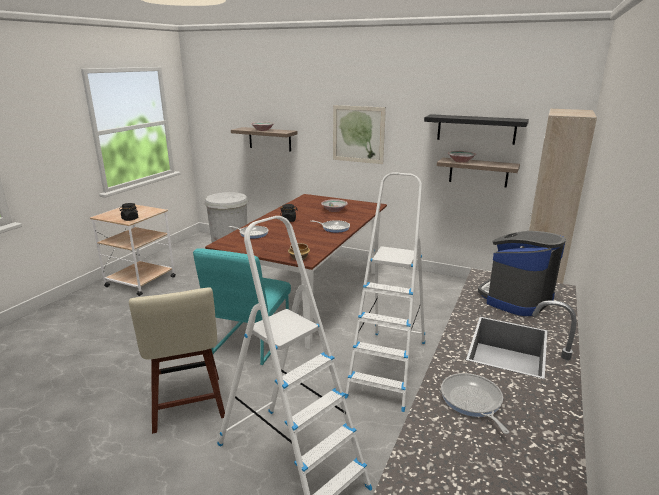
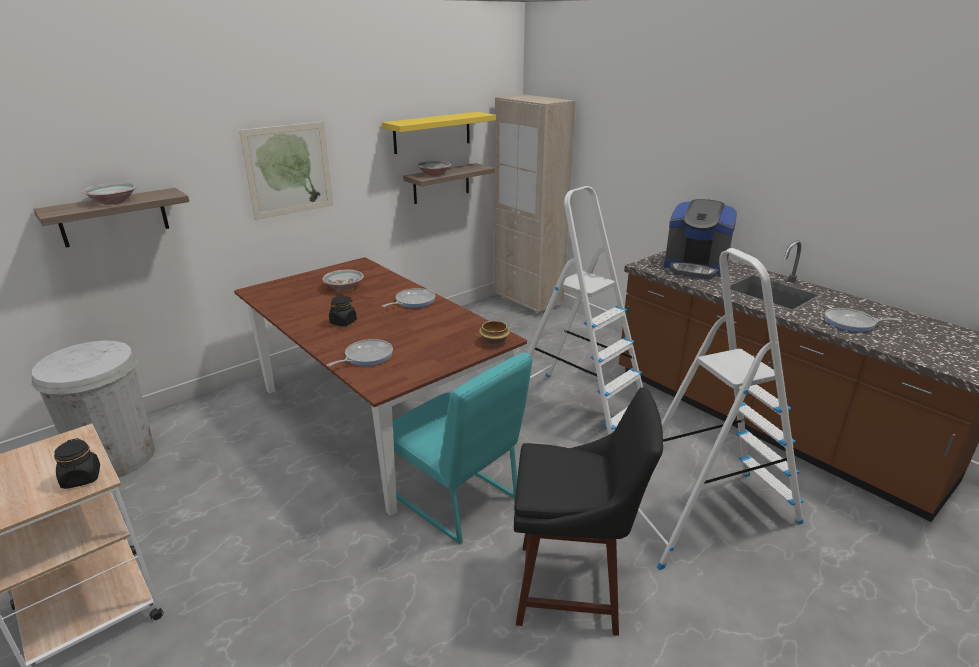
camera: 65 degrees left, 5 degrees up
(187, 406) = (573, 588): beige stool -> black stool
(476, 129) = (432, 132): black shelf -> yellow shelf
(516, 298) = (695, 268): coffee machine -> coffee machine turned 45 degrees counterclockwise

